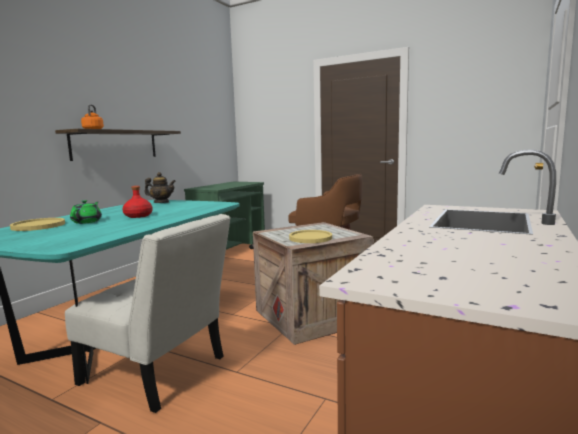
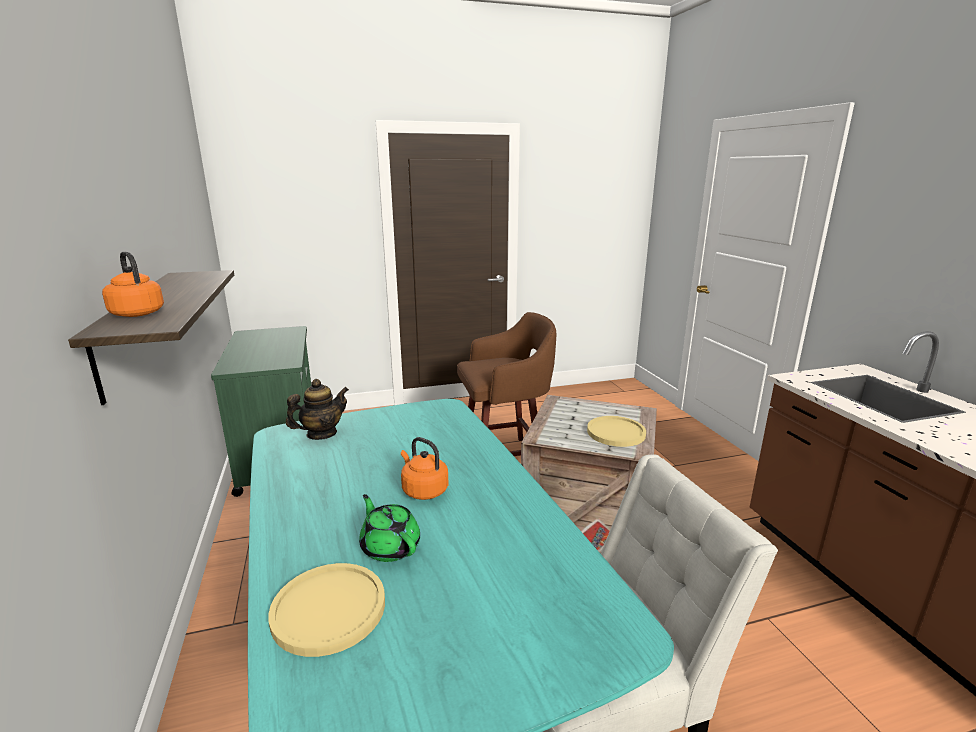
camera: 45 degrees left, 10 degrees up
(138, 216) = (423, 490): red bottle -> orange kettle

